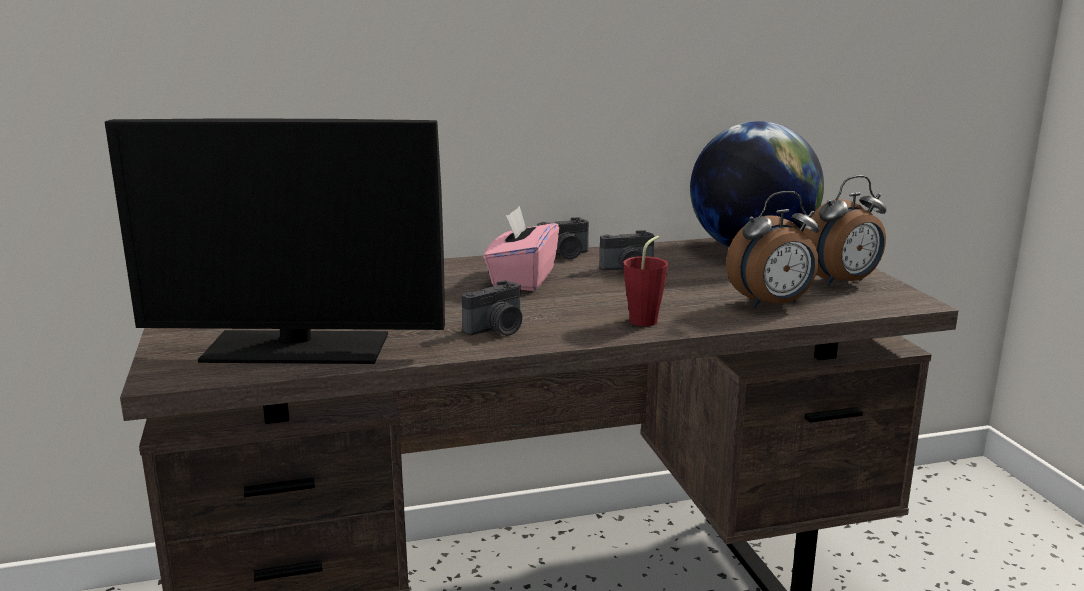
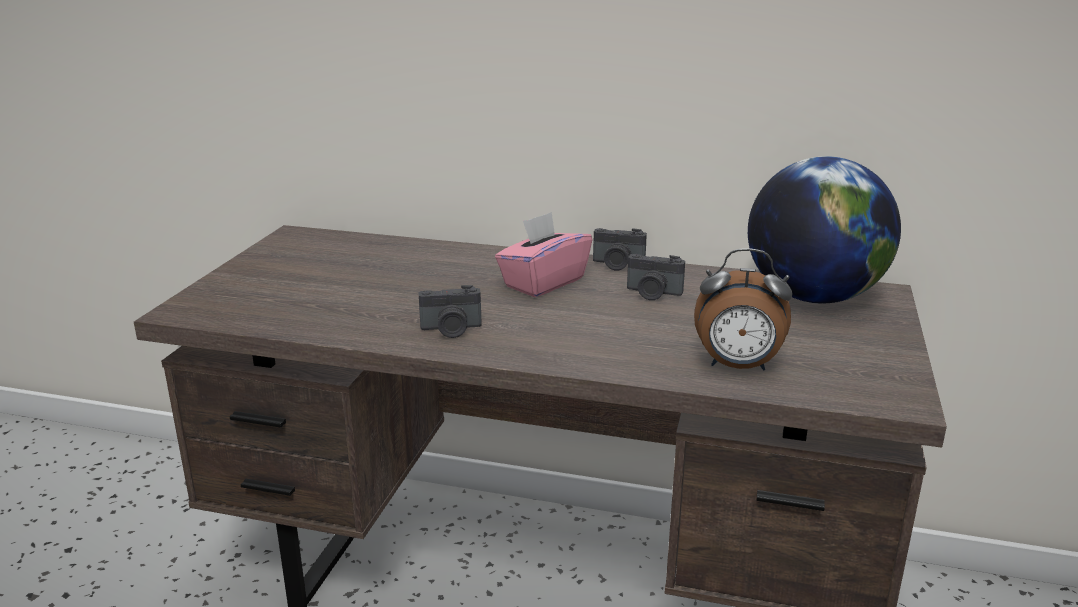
camera: 30 degrees right, 5 degrees up
(296, 348) = (287, 308): monitor -> none
(647, 319) = (591, 351): red cup -> none
(842, 282) = (856, 359): alarm clock -> none

